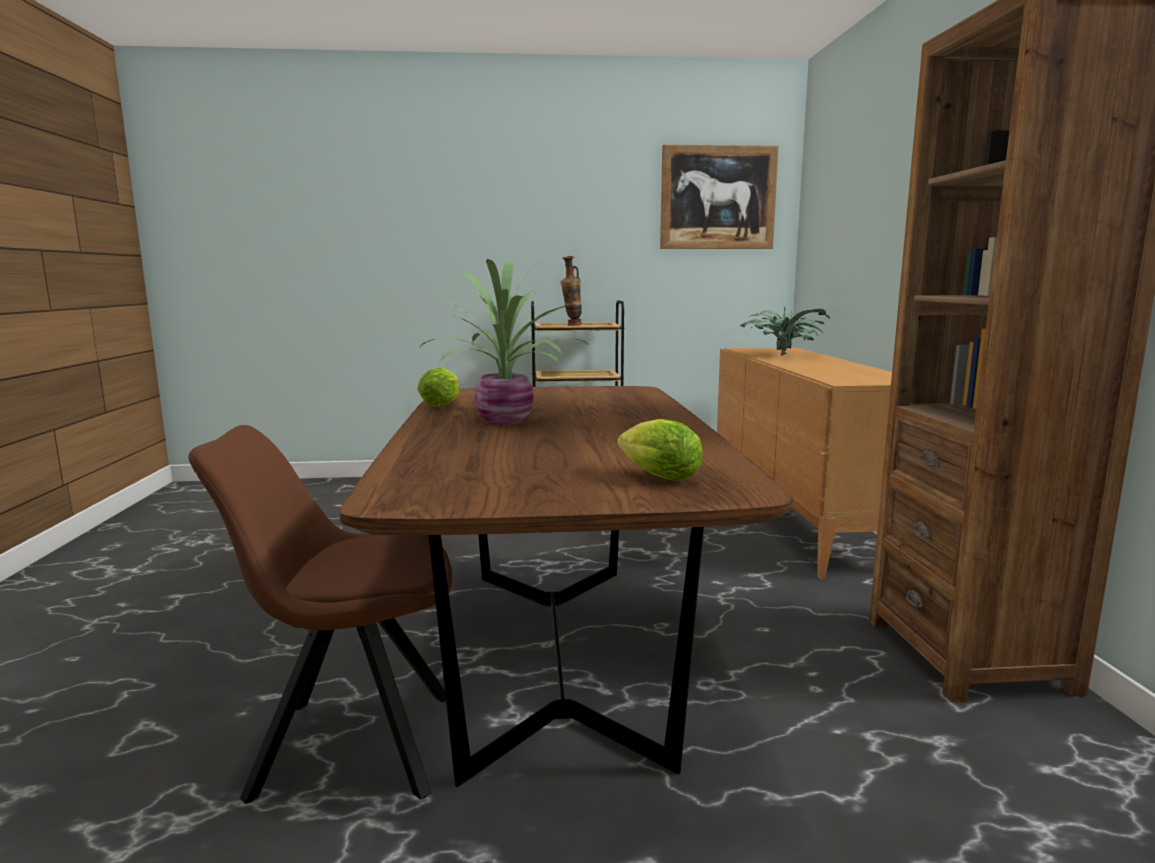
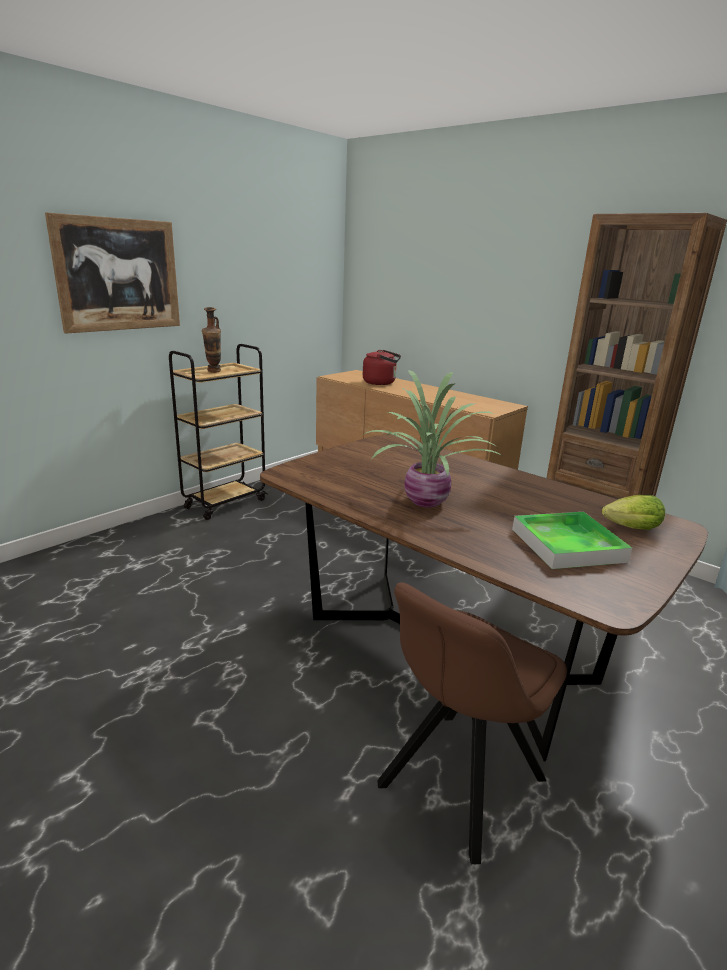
camera: 45 degrees left, 10 degrees up
(443, 404) = (326, 493): lettuce -> none
(524, 467) = (567, 545): none -> tray
(718, 198) = (297, 250): picture -> picture (118, 275)
(784, 355) = (381, 383): potted plant -> red kettle

